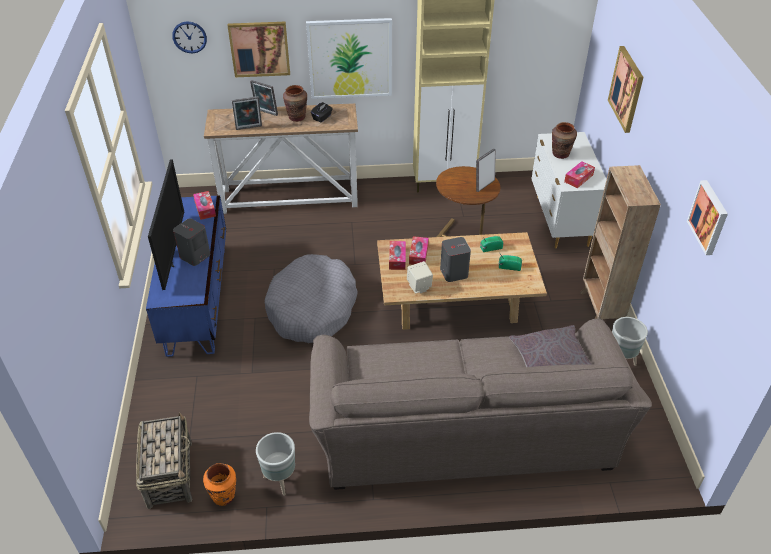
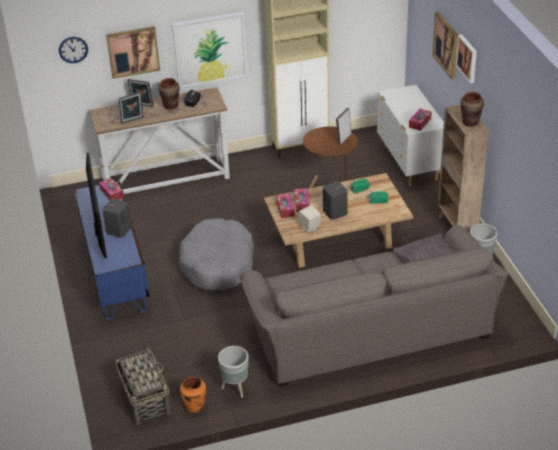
camera: 10 degrees left, 5 degrees down
(560, 154) = (400, 105): brown vase -> brown vase (470, 122)
(709, 217) = (524, 130): picture -> picture (468, 58)

